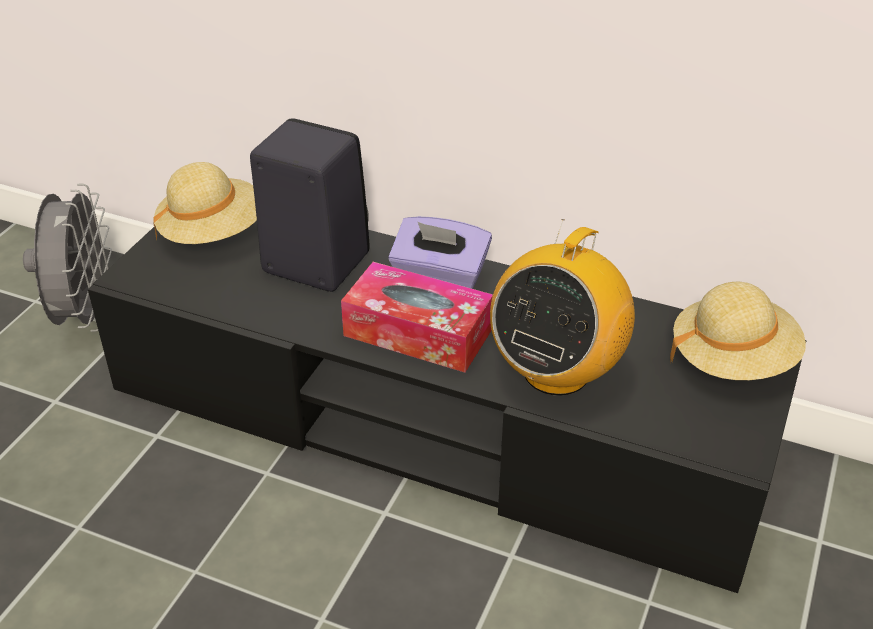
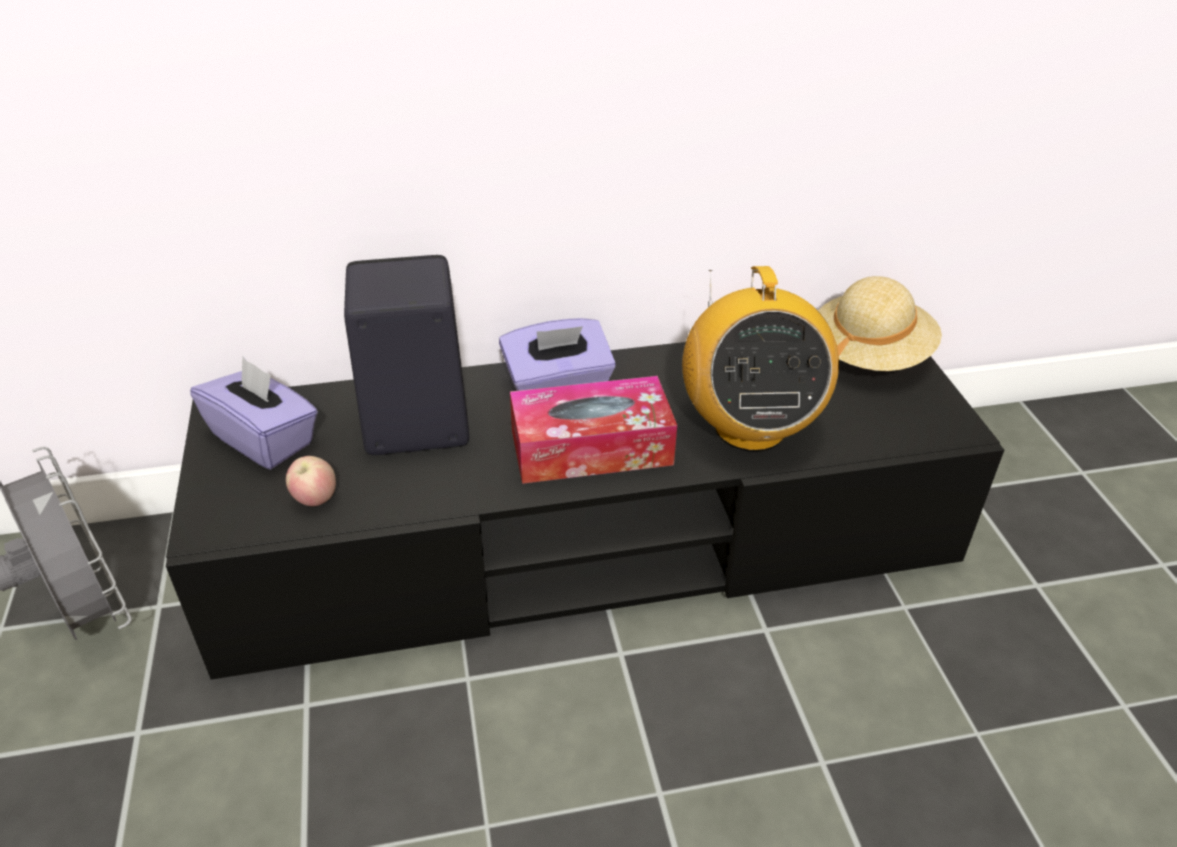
camera: 35 degrees left, 0 degrees up
(204, 286) = (315, 499): none -> apple
(212, 233) = (264, 439): beige hat -> purple tissue box

